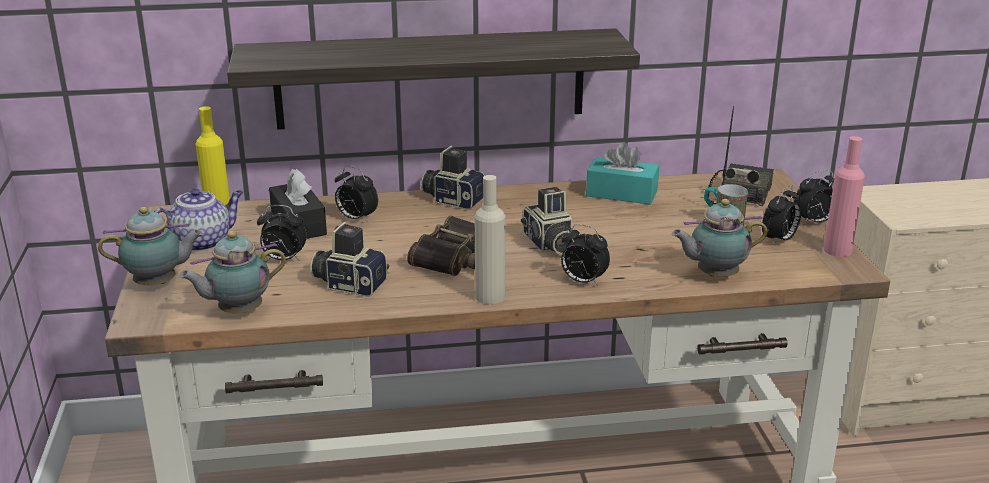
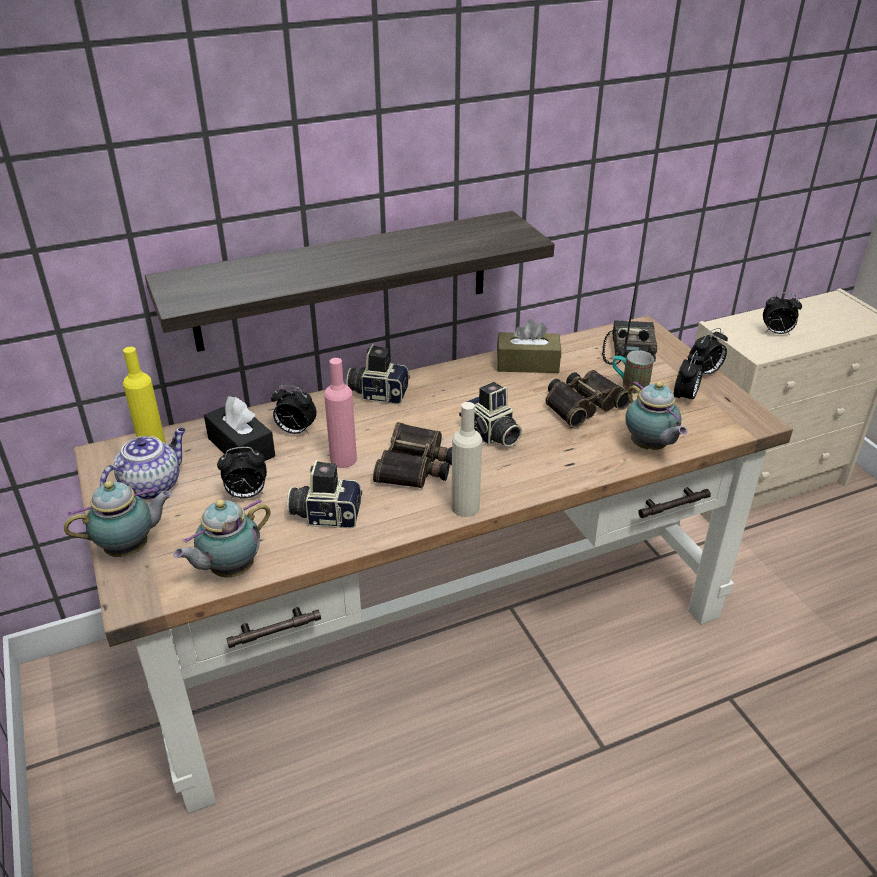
camera: 15 degrees left, 10 degrees up
(582, 281) = (540, 474): alarm clock -> alarm clock (776, 333)
(621, 193) = (527, 364): turquoise tissue box -> brown tissue box
(661, 232) = (582, 404): none -> binoculars
(714, 275) = (649, 447): teapot -> teapot turned 90 degrees counterclockwise
(837, 250) = (737, 402): pink bottle -> pink bottle (343, 459)

